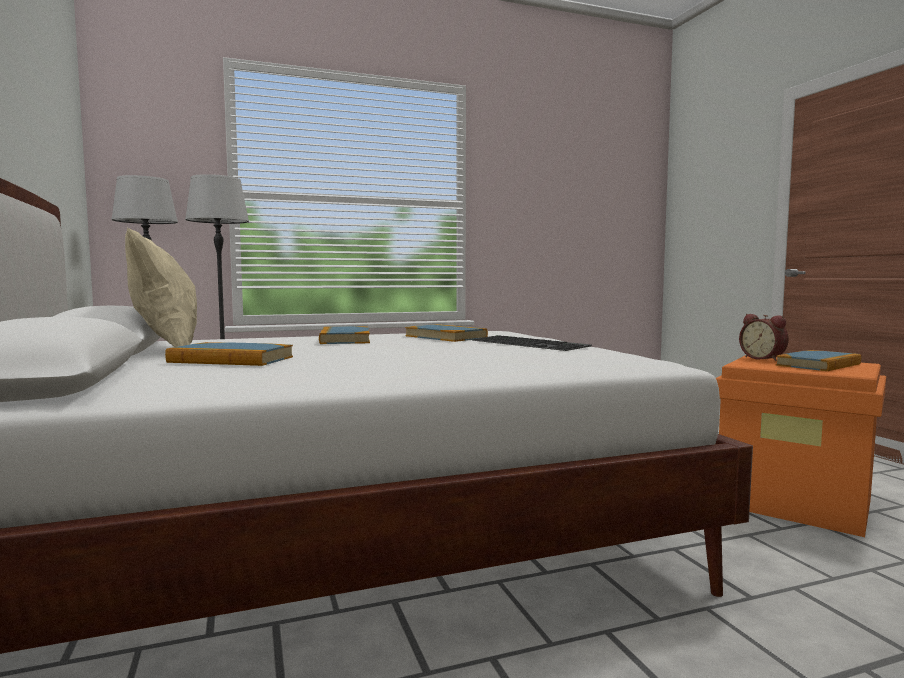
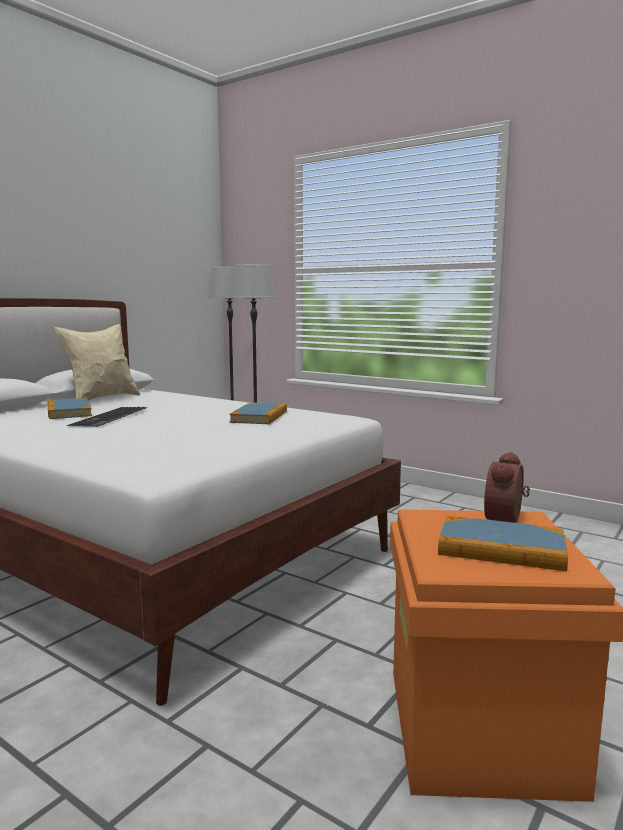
camera: 55 degrees right, 5 degrees up
(345, 339) = (202, 406): book -> none
(531, 343) = (237, 436): keyboard -> keyboard (111, 417)

